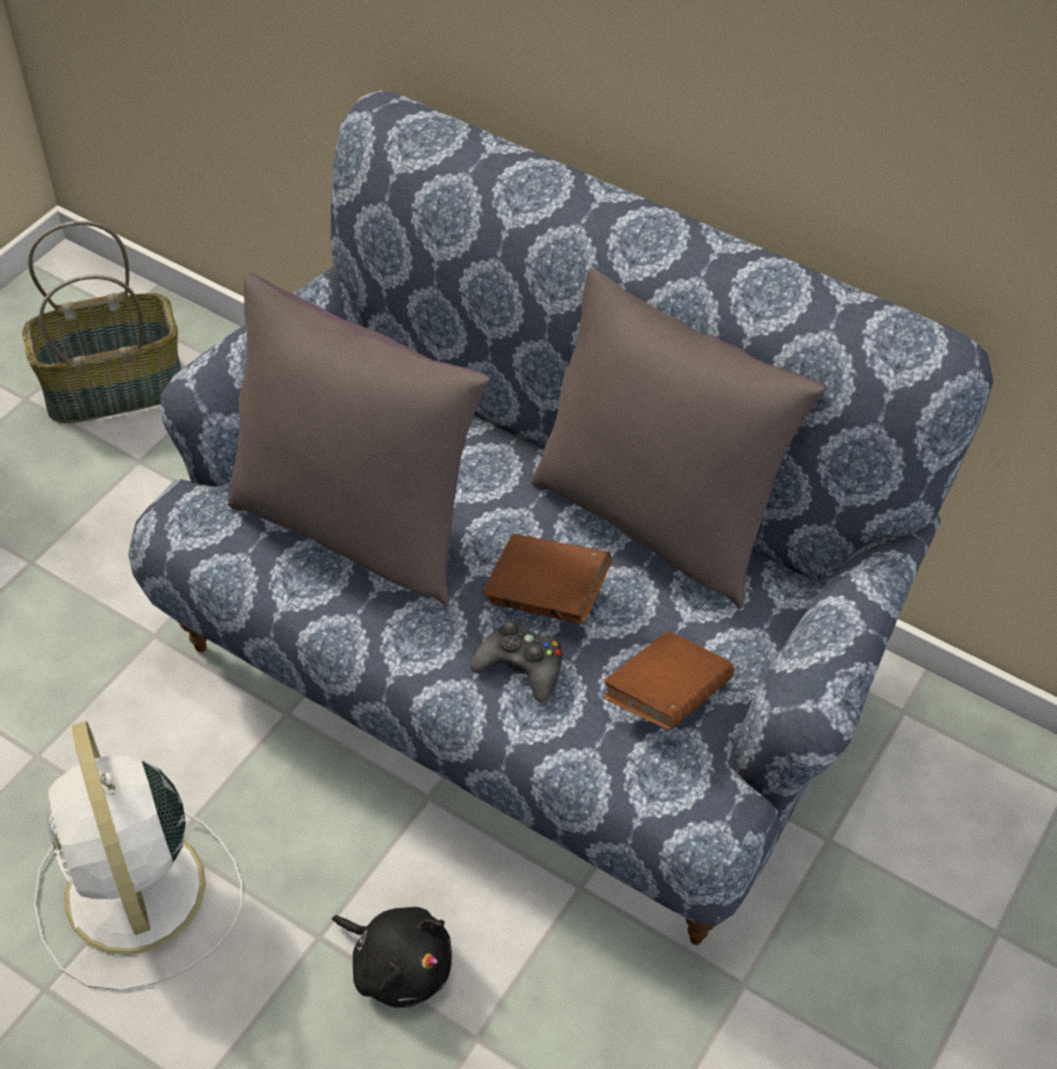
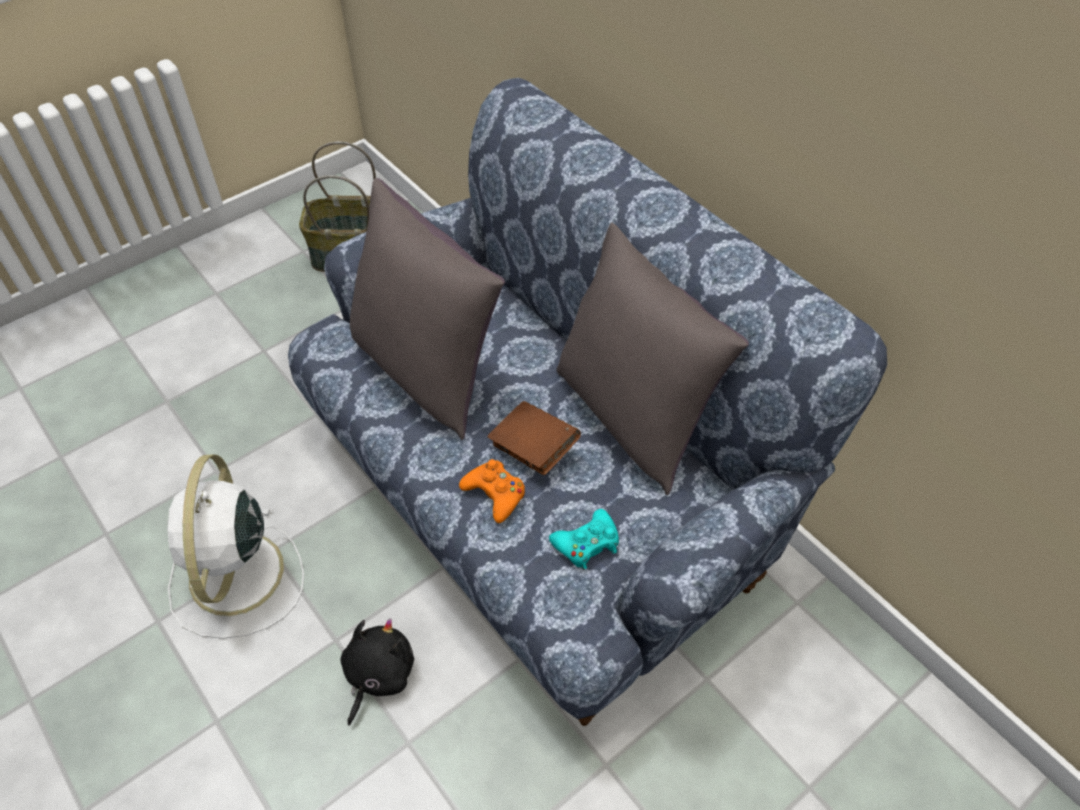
camera: 20 degrees right, 0 degrees up
(398, 965) = (377, 675): black plush toy -> black plush toy turned 120 degrees counterclockwise
(521, 667) = (495, 494): black game controller -> orange game controller
(665, 697) = (587, 544): brown book -> turquoise game controller

